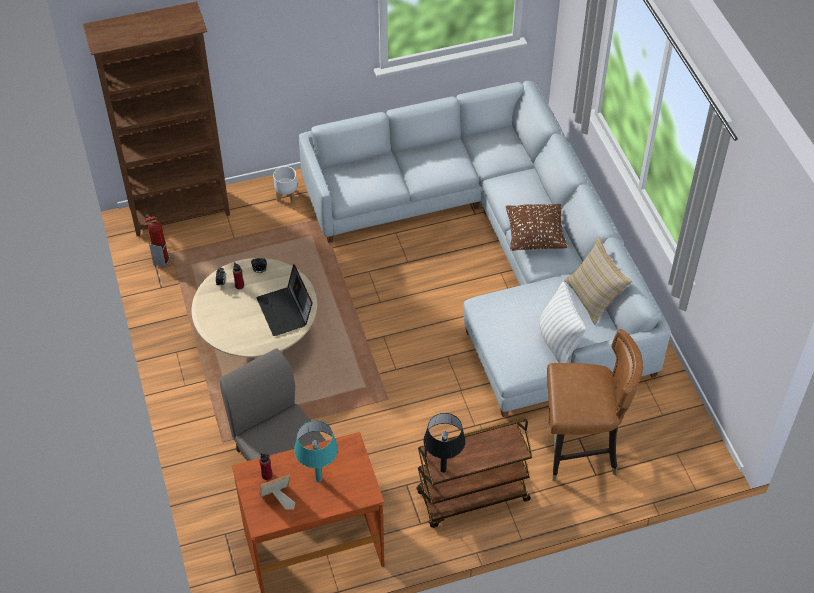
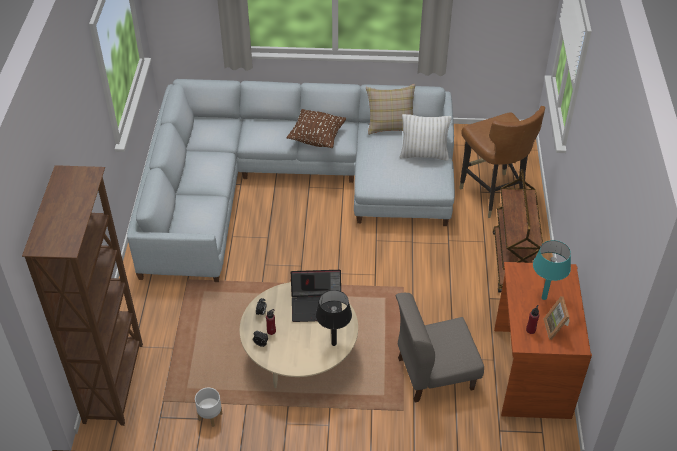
camera: 70 degrees left, 5 degrees down
(161, 260) = (167, 411): fire extinguisher -> none
(286, 195) = (145, 297): white planter -> white planter (210, 417)
(443, 469) = (532, 239): black table lamp -> black table lamp (333, 343)
(580, 452) = (493, 195): brown chair -> brown chair turned 135 degrees clockwise

